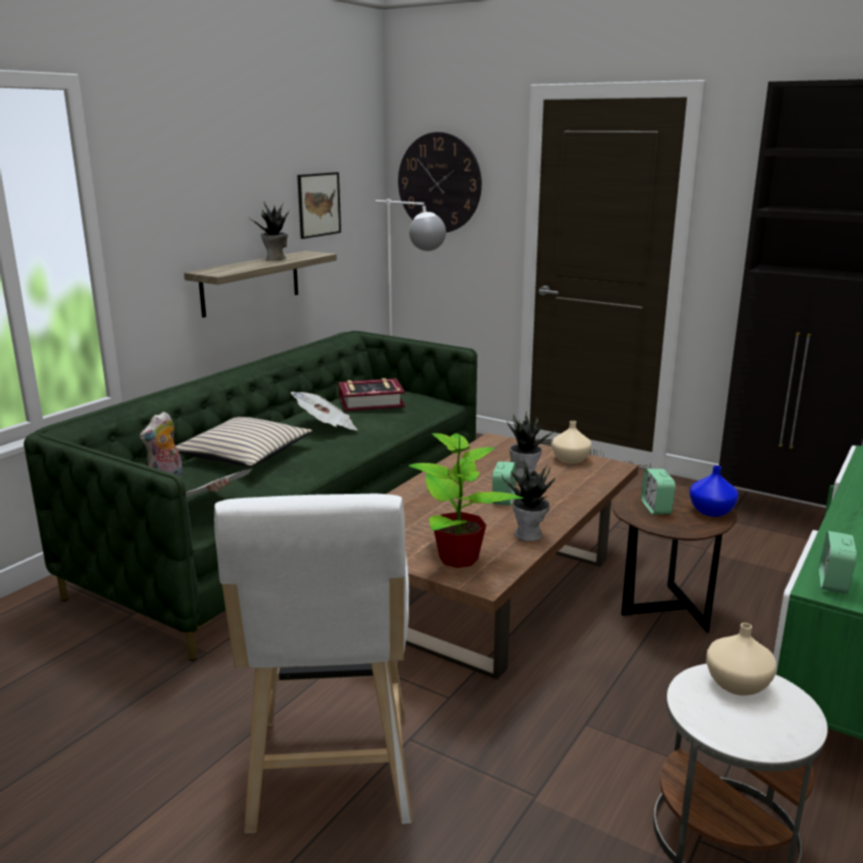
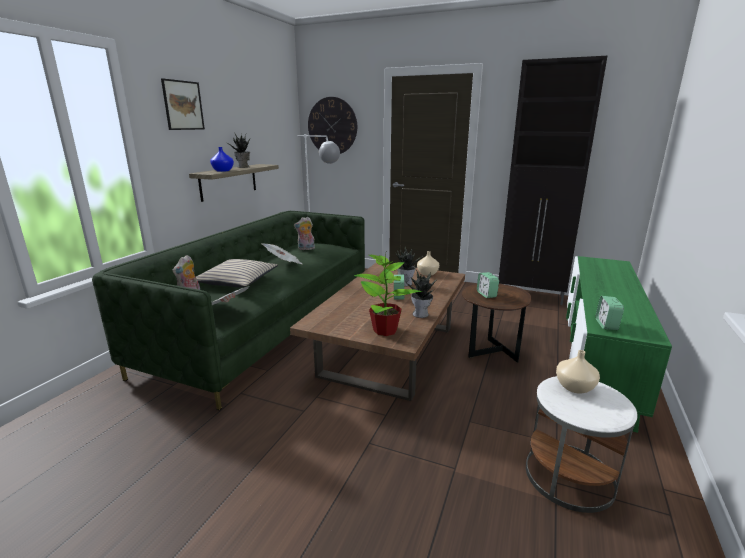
camera: 10 degrees left, 0 degrees up
(319, 204) = (265, 137): picture -> picture (183, 105)
(330, 778) = (326, 474): white stool -> none
(371, 401) = (306, 249): book -> plush toy
(712, 511) = (517, 294): blue vase -> blue vase (223, 171)

